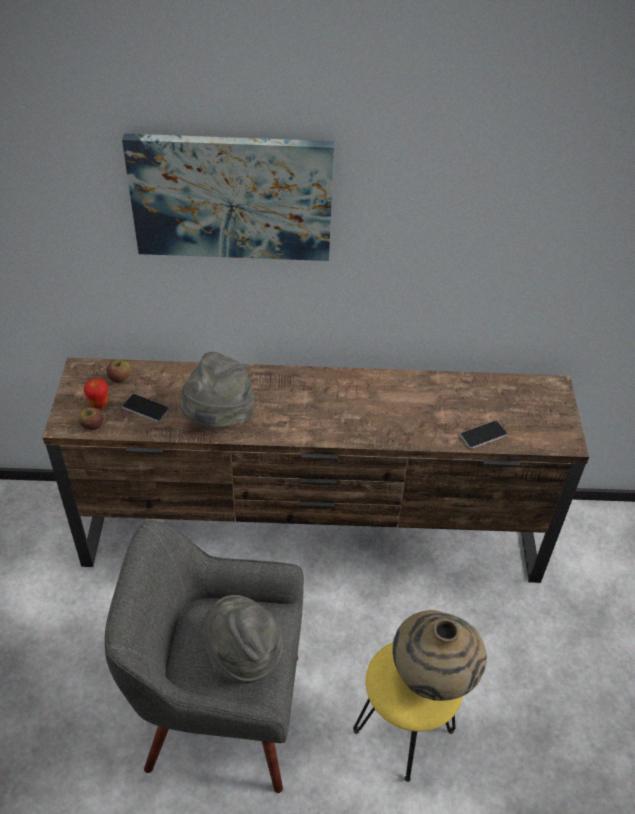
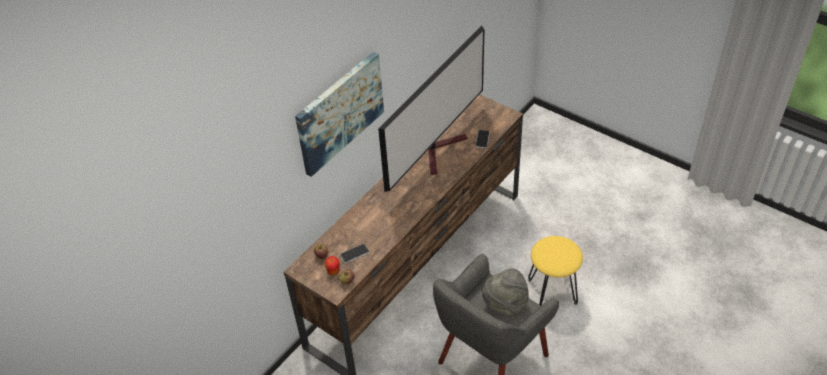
camera: 50 degrees left, 0 degrees up
(218, 418) = (388, 227): grey hat -> none
(416, 398) = (440, 149): none -> television
(432, 678) = (561, 246): beige vase -> none

